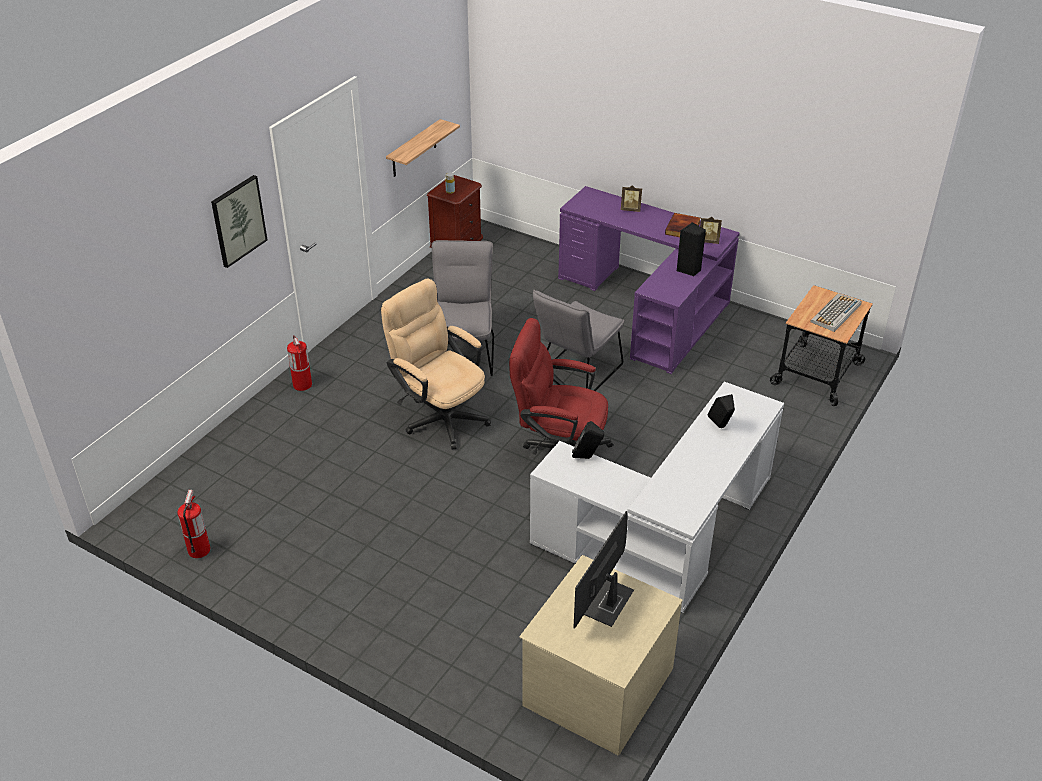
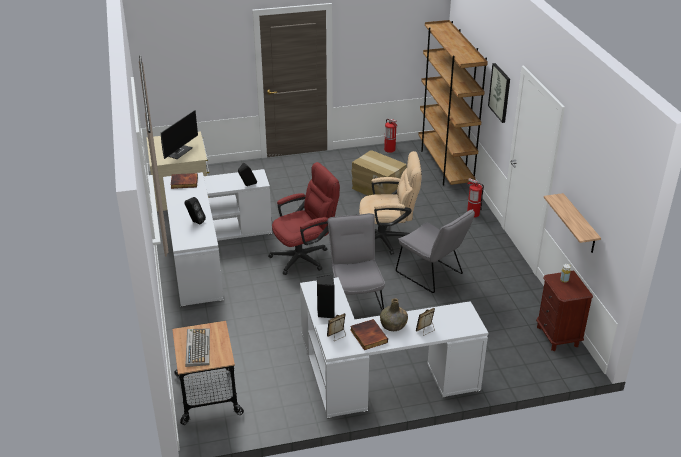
camera: 135 degrees right, 5 degrees down
(196, 468) = (445, 166): none -> brown bookcase
(333, 490) = (378, 189): none -> cardboard box
(607, 603) = (178, 151): monitor -> monitor turned 45 degrees clockwise
(650, 225) = (393, 325): none -> green bottle
(650, 306) = (376, 377): purple desk -> white desk
(674, 503) = (184, 183): none -> book

